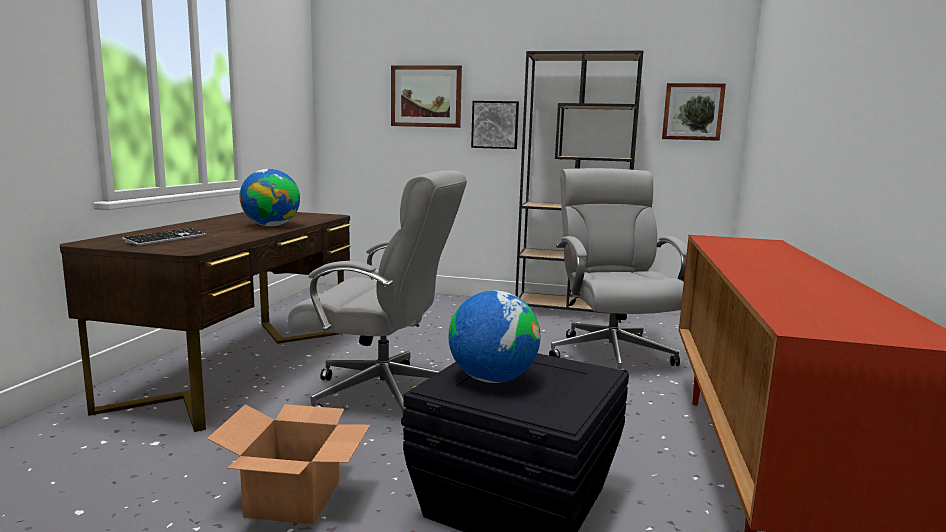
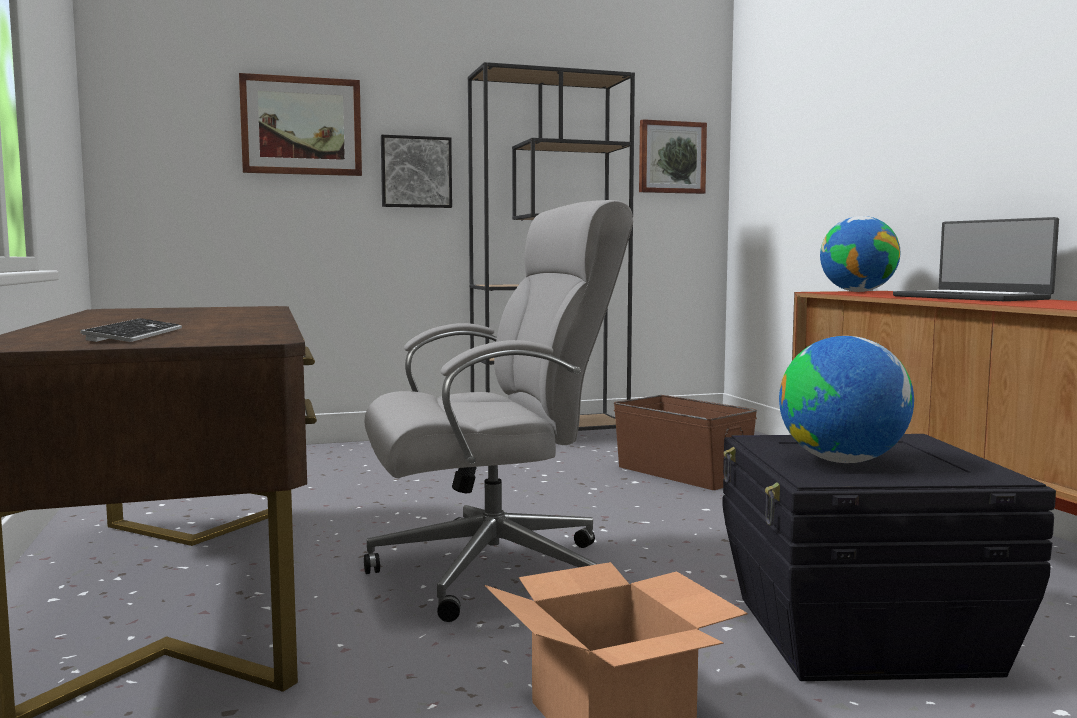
camera: 30 degrees left, 5 degrees down
(271, 226) = (231, 317): globe -> globe (857, 291)
(610, 356) = (682, 473): grey office chair -> brown storage box
(776, 262) = (971, 297): none -> laptop

